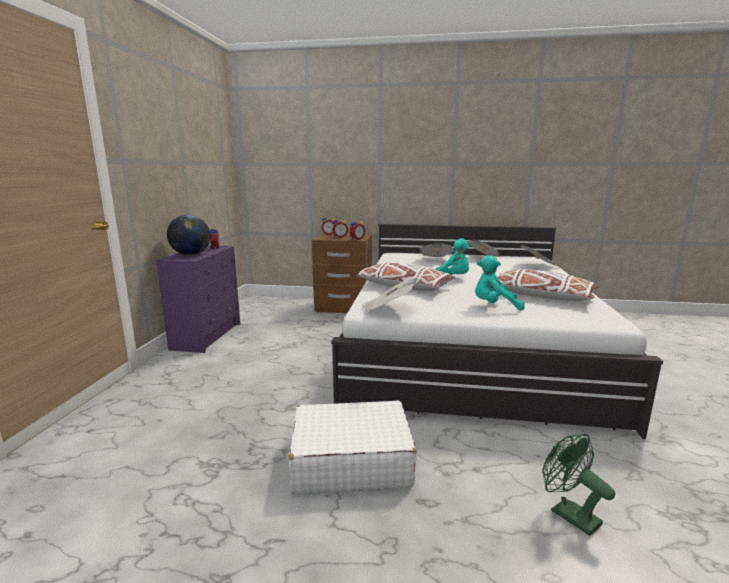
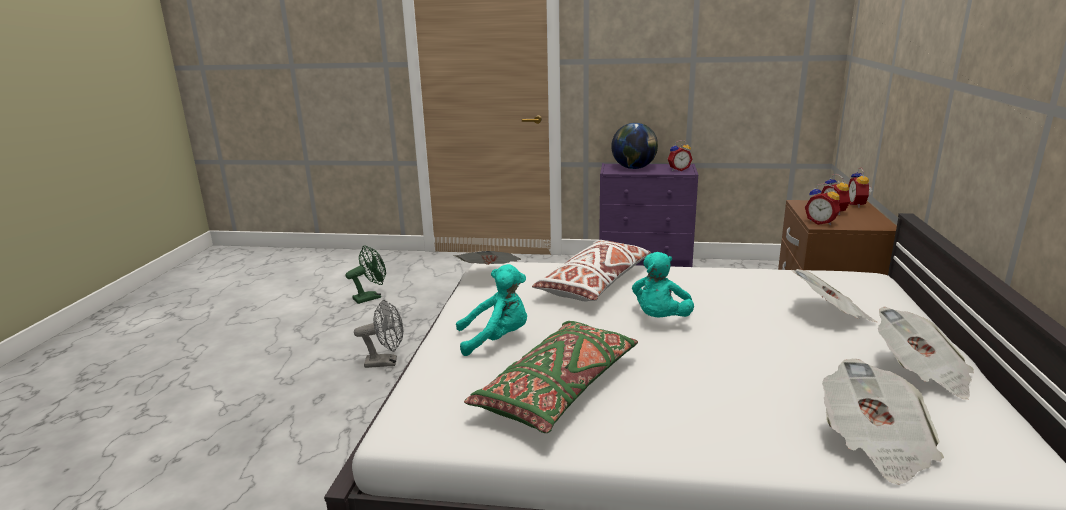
camera: 90 degrees right, 5 degrees up
(350, 461) = (386, 362): white suitcase -> grey fan
(494, 306) = (496, 339): turquoise plush toy -> turquoise plush toy turned 75 degrees clockwise
(540, 296) = (558, 389): white pillow -> green pillow
(568, 514) = (262, 477): green fan -> green fan (371, 297)

